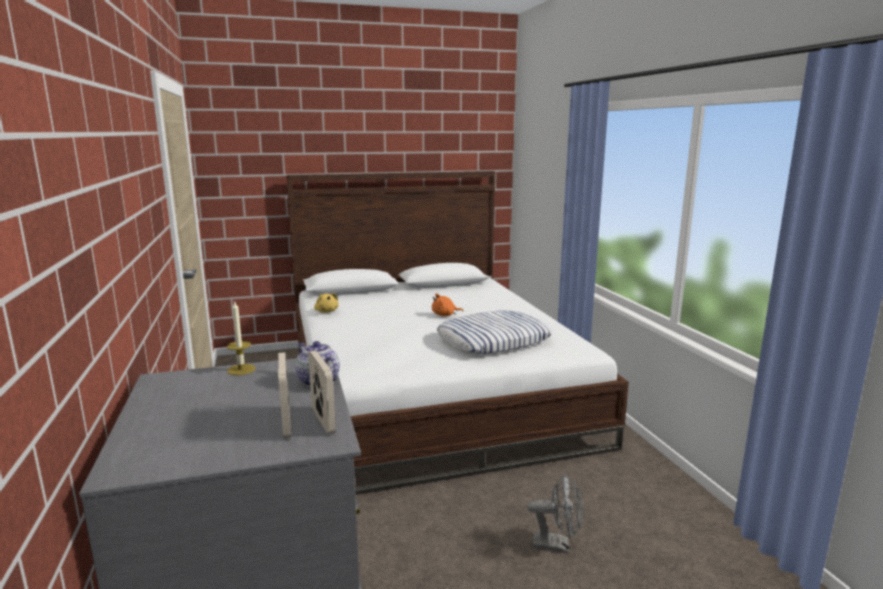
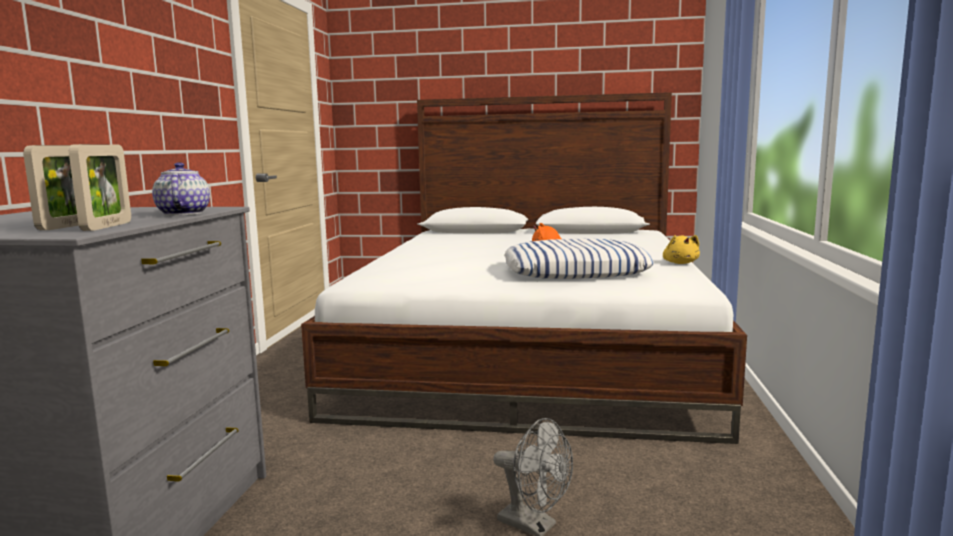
camera: 25 degrees right, 5 degrees down
(241, 369) = (142, 208): candle -> none
(326, 311) = (423, 242): yellow plush toy -> yellow plush toy (680, 263)

